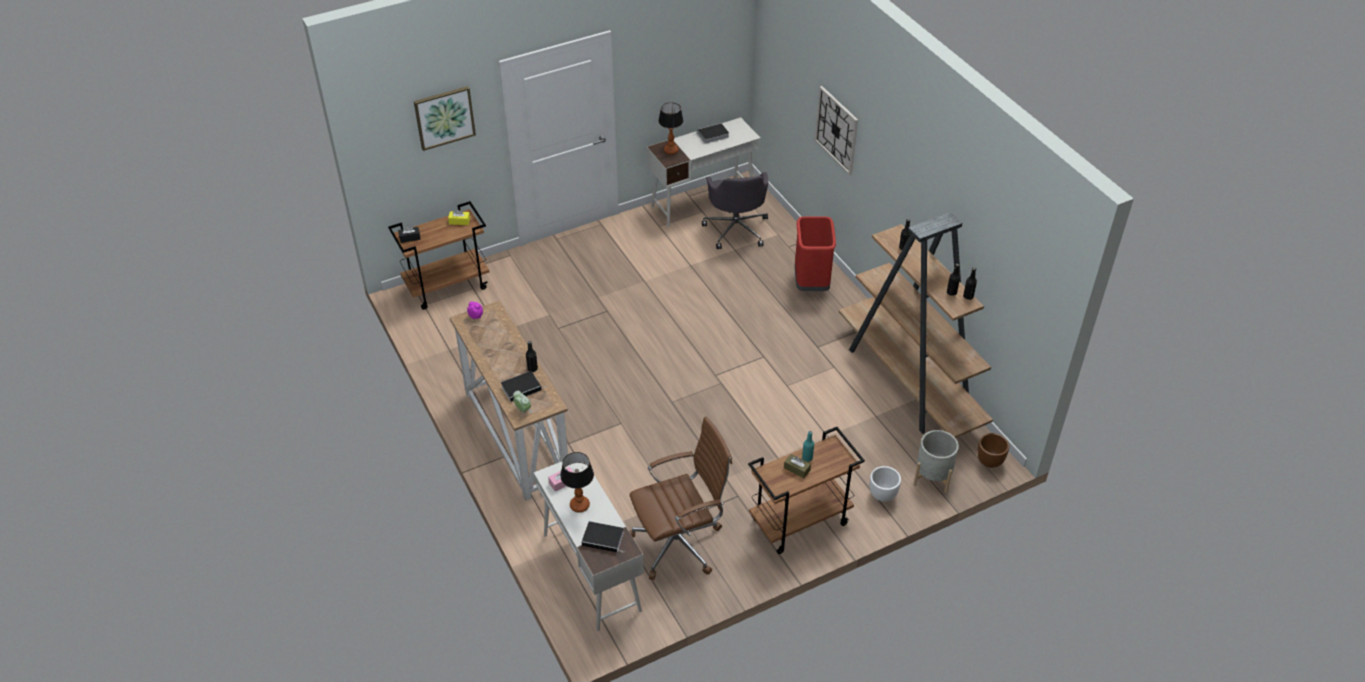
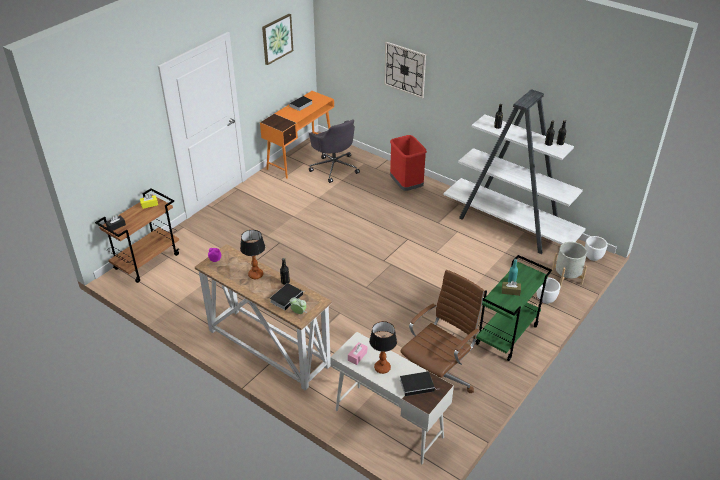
camera: 25 degrees left, 5 degrees down
(444, 117) = (125, 119): picture -> picture (277, 38)
(671, 150) = (279, 120): table lamp -> table lamp (256, 275)
(703, 202) = (300, 157): white desk -> orange desk
(799, 523) = (507, 336): brown cart -> green cart
(909, 382) = (510, 226): brown bookcase -> white bookcase
(990, 462) = (593, 257): brown planter -> white planter

